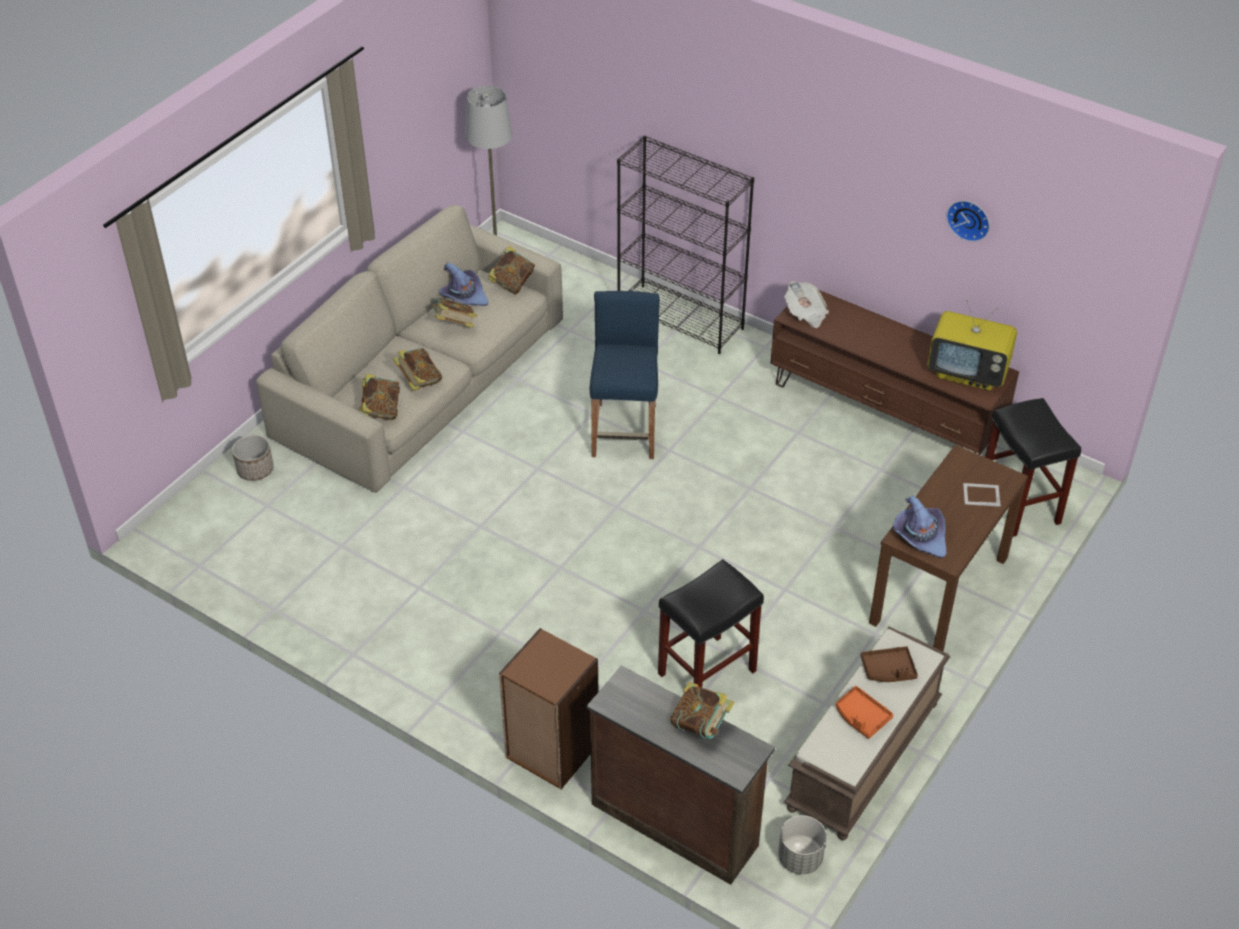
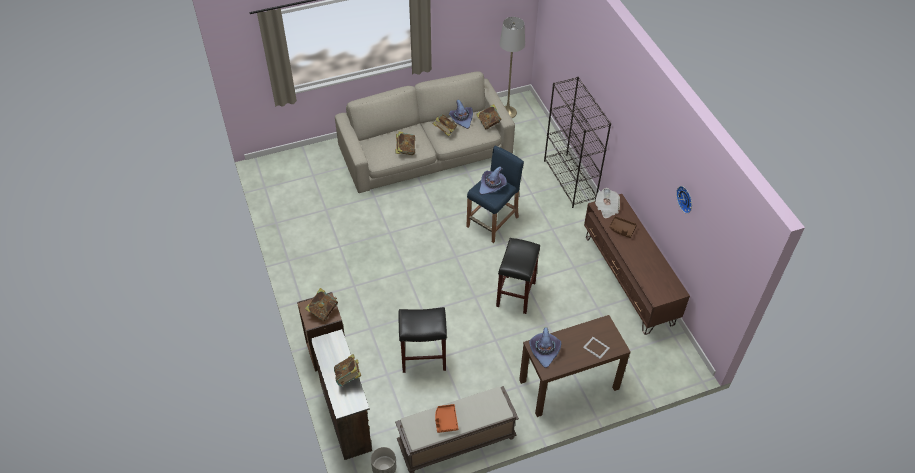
camera: 35 degrees right, 5 degrees up
(255, 469) = (322, 156): planter -> none
(380, 410) = (377, 155): book -> book (323, 311)
(622, 359) = (492, 185): none -> purple hat
(888, 670) = (479, 406): brown tray -> brown tray (622, 229)
(968, 373) = (661, 282): television -> none
(1020, 506) = (652, 367): black stool -> black stool (516, 295)

